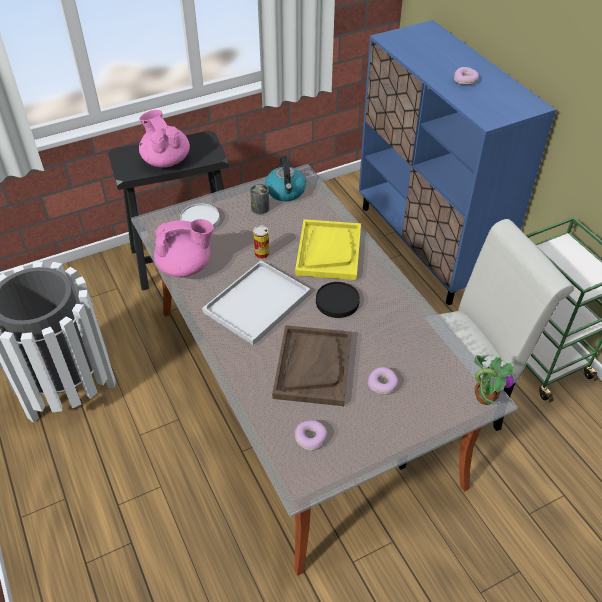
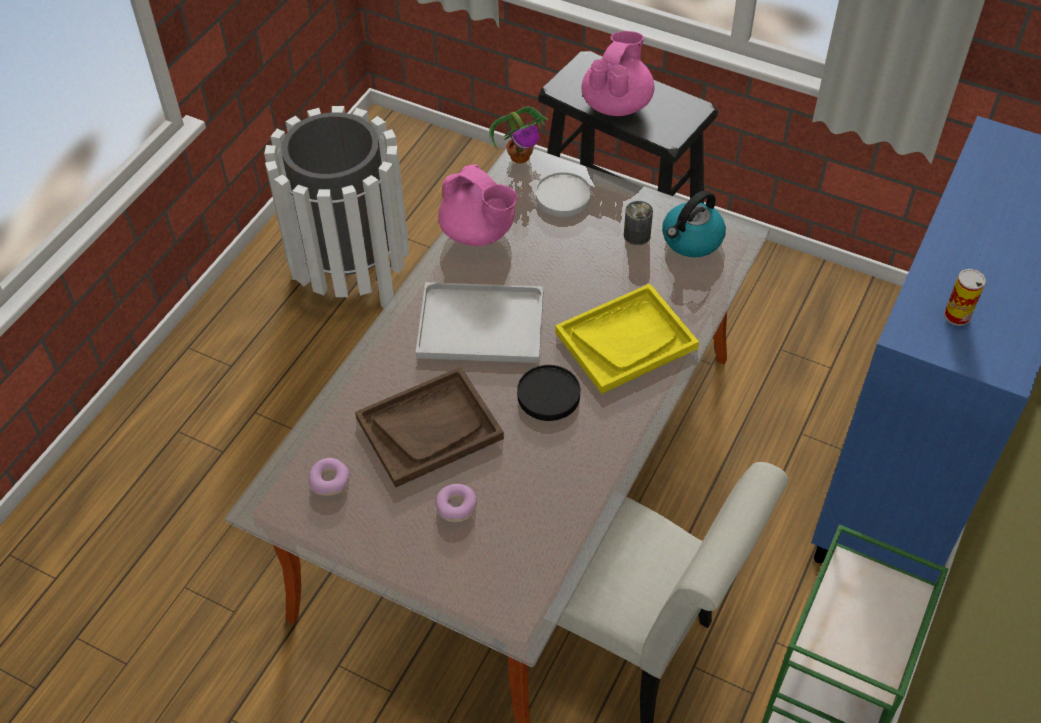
camera: 55 degrees right, 5 degrees up
(262, 254) = (561, 283): can -> can (957, 316)
(465, 80) = (983, 265): donut -> none
(484, 397) = (519, 620): potted plant -> potted plant (520, 156)

